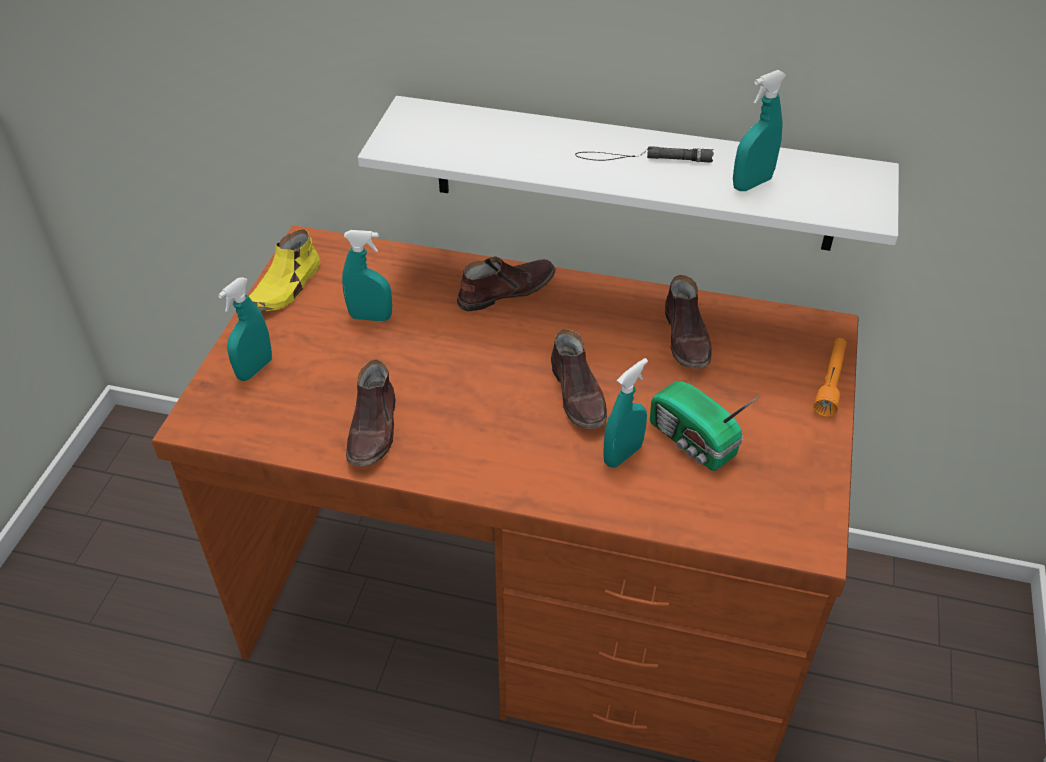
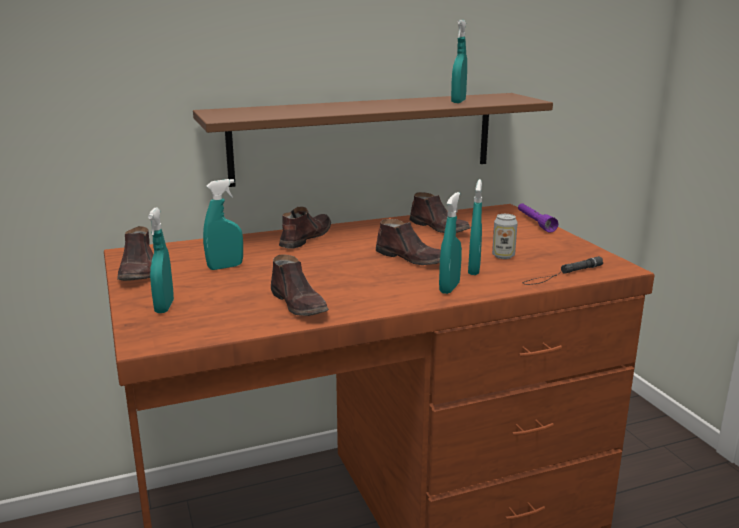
camera: 35 degrees left, 25 degrees down
(286, 288) = (138, 271): yellow shoe -> brown shoe
(553, 478) = (449, 288): none -> turquoise spray bottle
(633, 174) = (364, 138): white shelf -> brown shelf
(643, 158) = (387, 104): black flashlight -> black flashlight (562, 274)
(693, 442) = (503, 256): radio -> can
(830, 382) = (535, 223): orange flashlight -> purple flashlight

